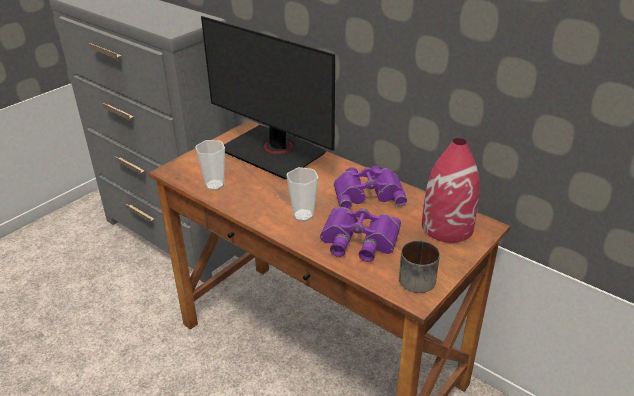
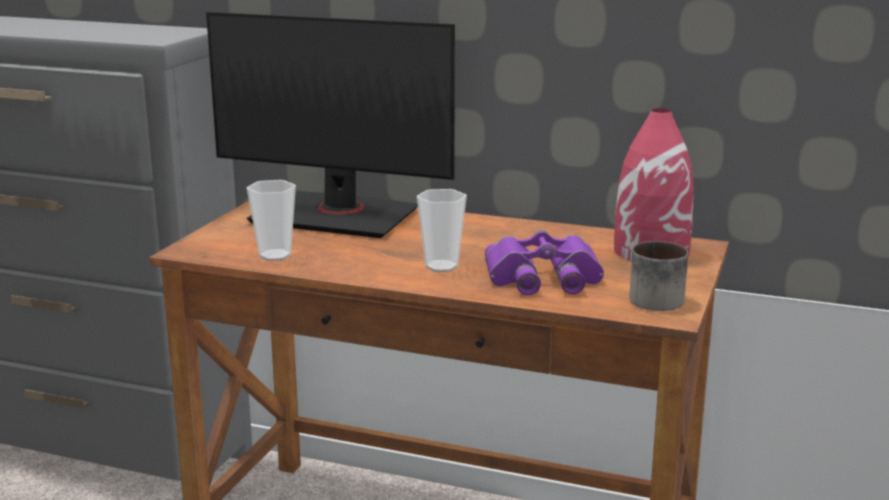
camera: 20 degrees left, 15 degrees down
(368, 192) = (514, 235): purple binoculars -> none

